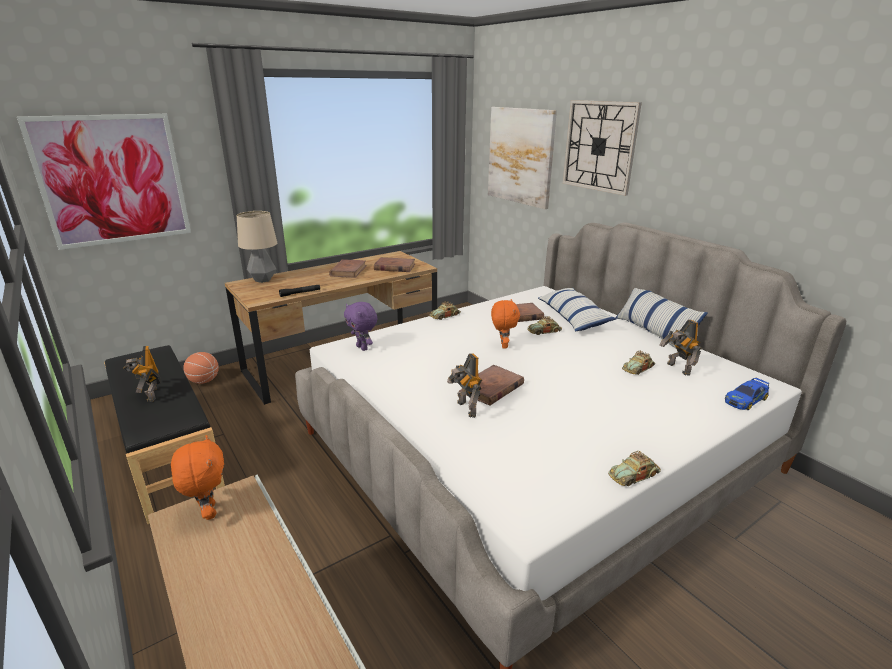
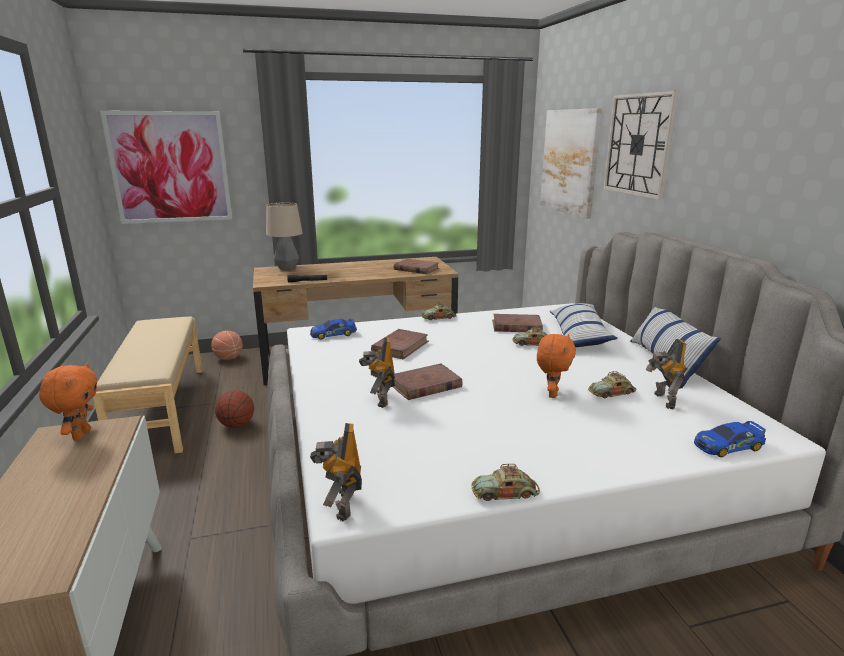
camera: 20 degrees right, 5 degrees down
(150, 395) = (144, 350): toy robot -> toy robot (341, 505)
(167, 452) = (161, 409): black bench -> beige bench
(265, 452) = (237, 425): none -> basketball
(348, 271) = (369, 268): brown book -> brown book (400, 347)
(363, 348) = (333, 334): purple plush toy -> toy car
(503, 345) = (474, 350): orange plush toy -> orange plush toy (551, 394)

